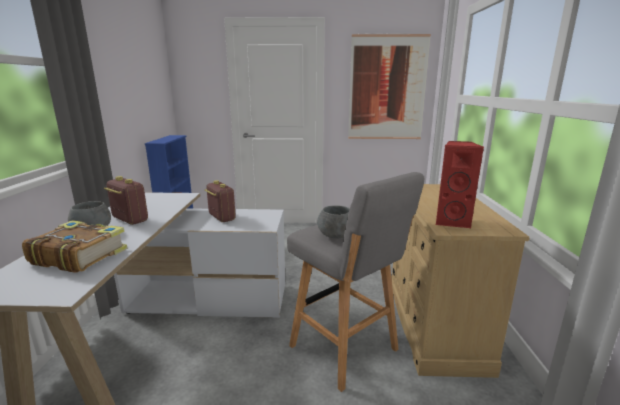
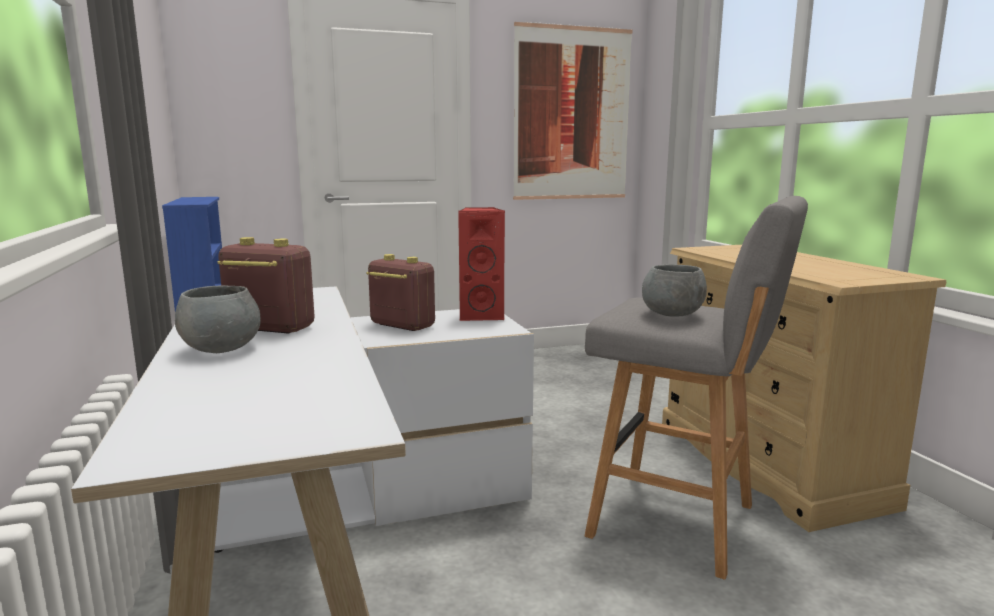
camera: 20 degrees left, 5 degrees down
(79, 256) = (269, 382): book -> none
(452, 221) = (832, 275): red speaker -> red speaker (481, 315)

